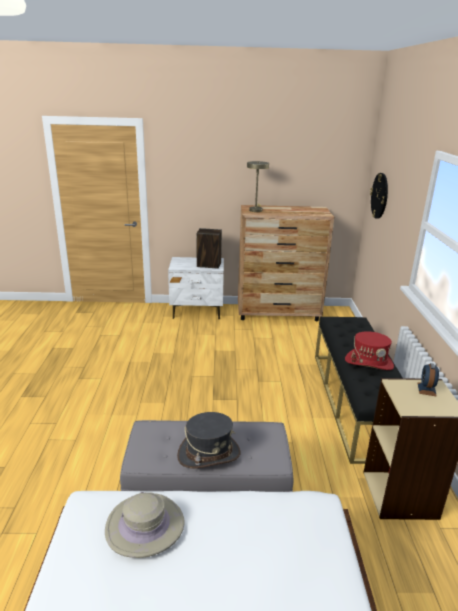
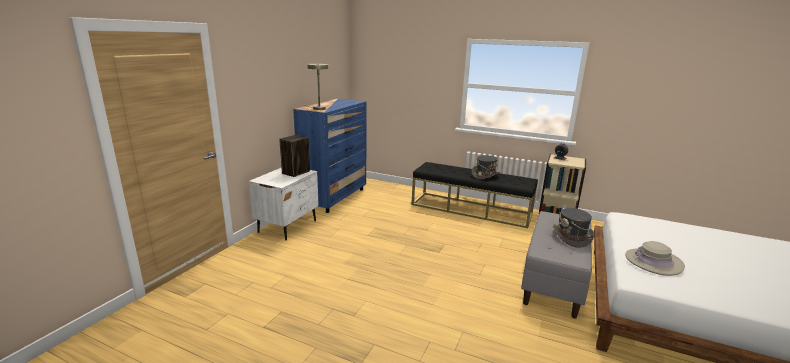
camera: 65 degrees left, 5 degrees down
(278, 313) = (335, 197): brown dresser -> blue dresser
(369, 362) = (485, 175): red hat -> grey hat
(379, 195) = (383, 80): wall clock -> none

